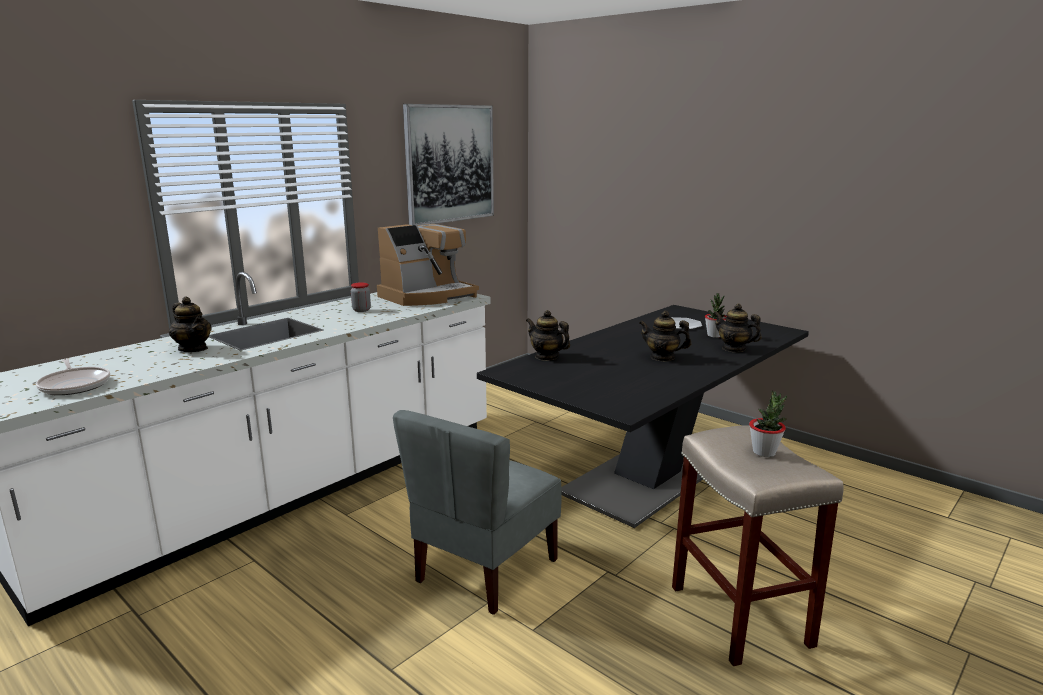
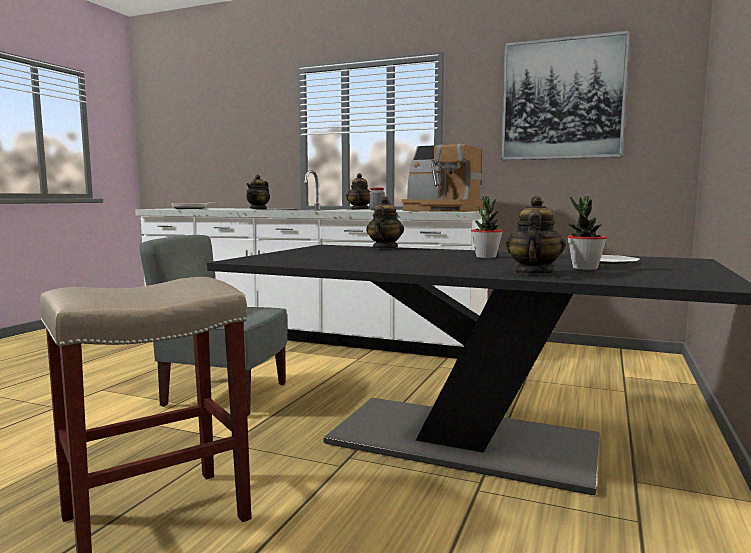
camera: 70 degrees right, 10 degrees down
(662, 357) = (437, 261): teapot -> teapot (359, 209)
(764, 452) = (144, 289): potted plant -> potted plant (486, 257)

